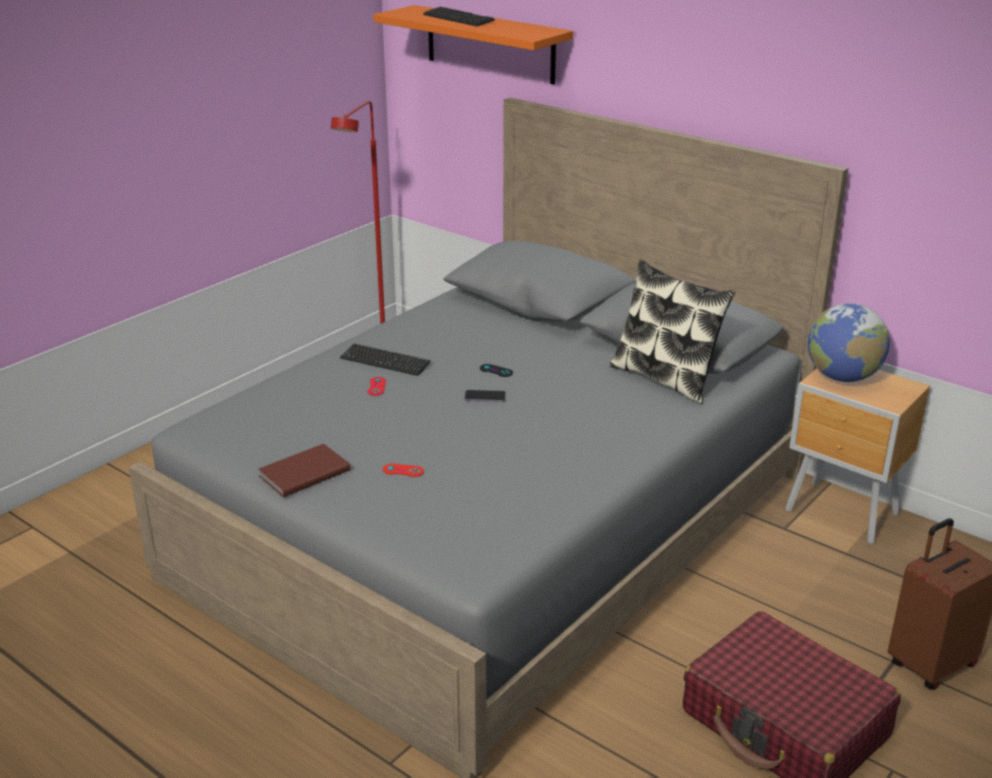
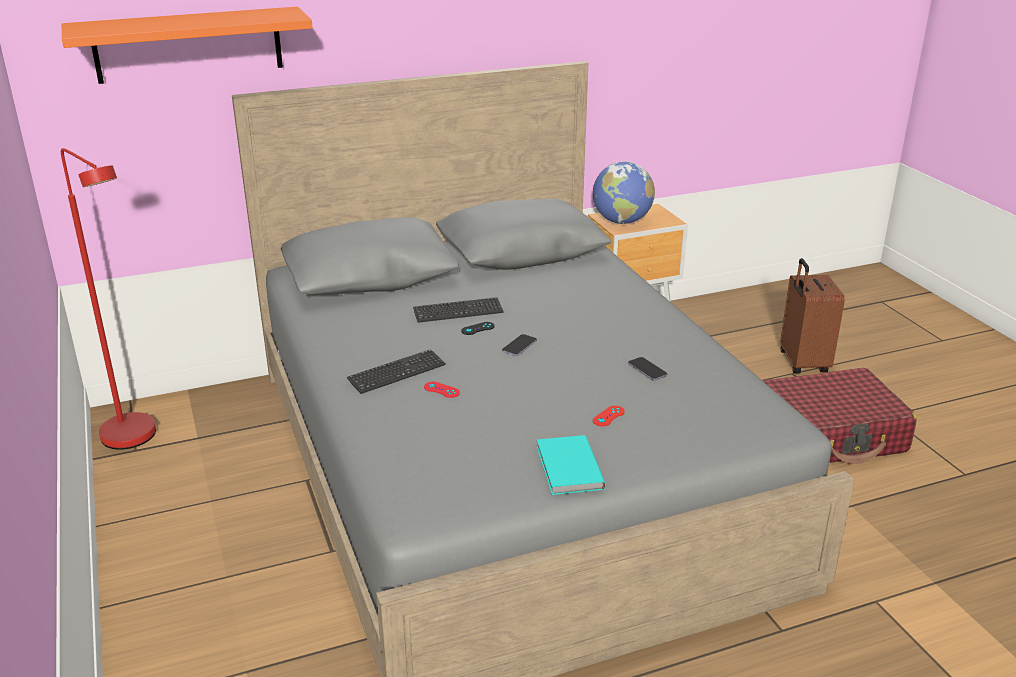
camera: 60 degrees left, 0 degrees up
(302, 473) = (567, 468): brown book -> turquoise book
(458, 19) = (167, 21): keyboard -> keyboard (458, 312)
(507, 469) = (647, 370): none -> phone
(665, 378) = (567, 271): pillow -> none

